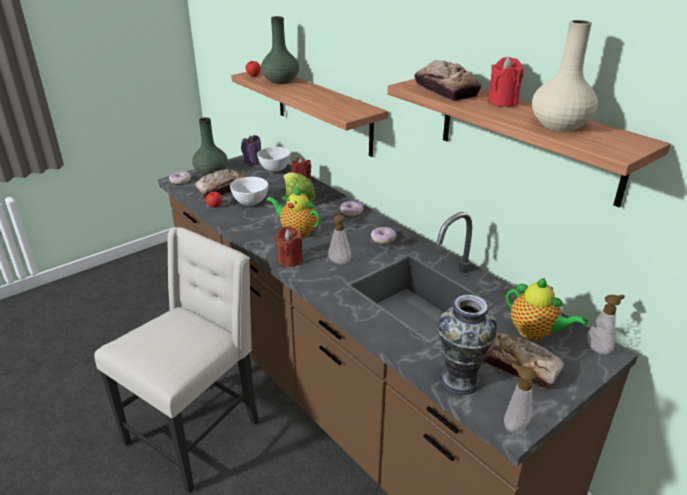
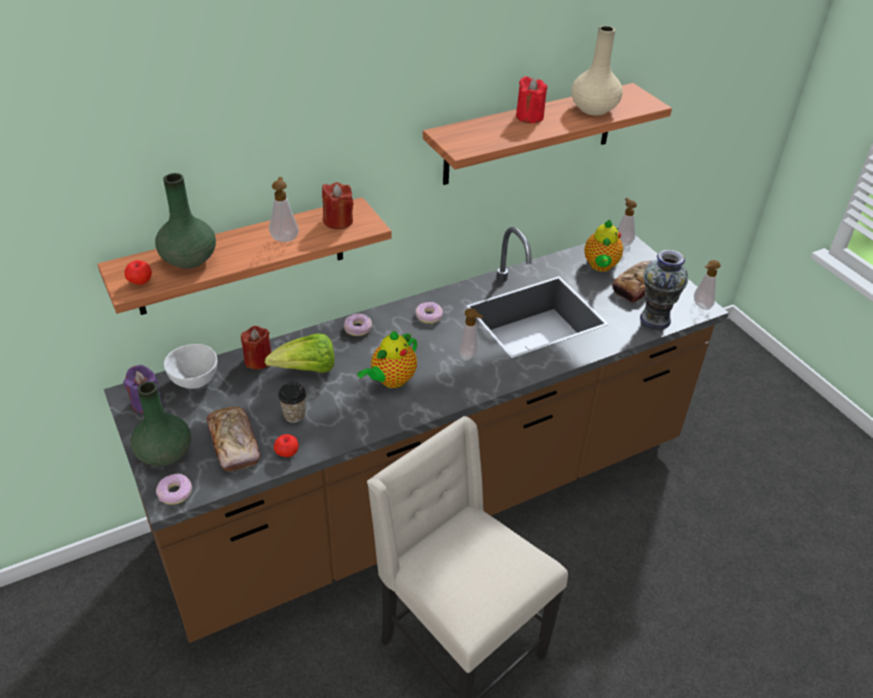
camera: 80 degrees left, 10 degrees up
(251, 203) = (294, 415): white bowl -> cup
(290, 260) = (454, 393): red candle -> red candle (338, 221)
(317, 97) = (285, 238): none -> soap dispenser
(445, 90) = (484, 134): bread -> none
(535, 333) = (600, 266): teapot -> teapot turned 135 degrees clockwise

